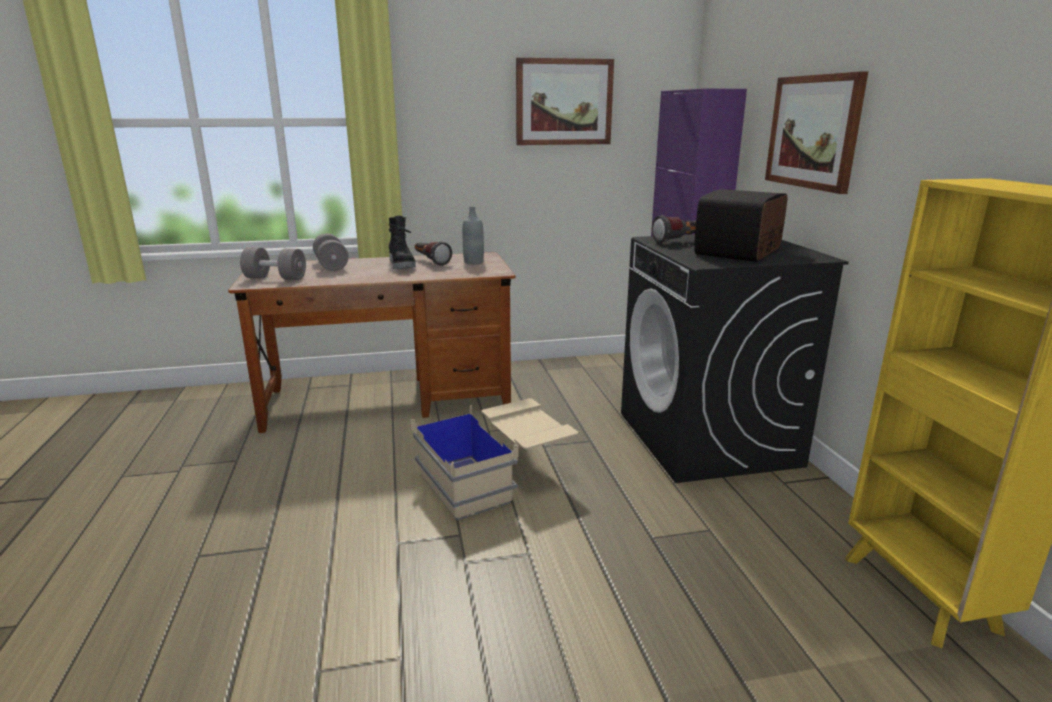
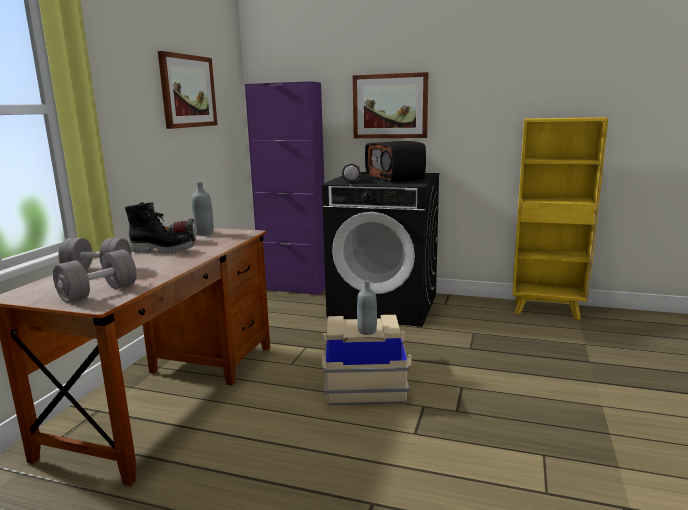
camera: 60 degrees left, 5 degrees down
(518, 429) = (367, 331): none -> grey bottle

